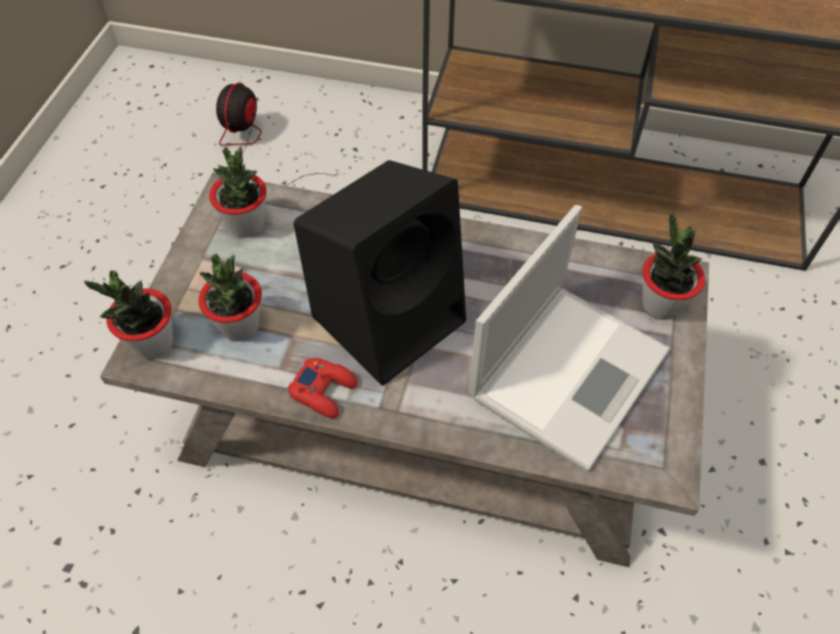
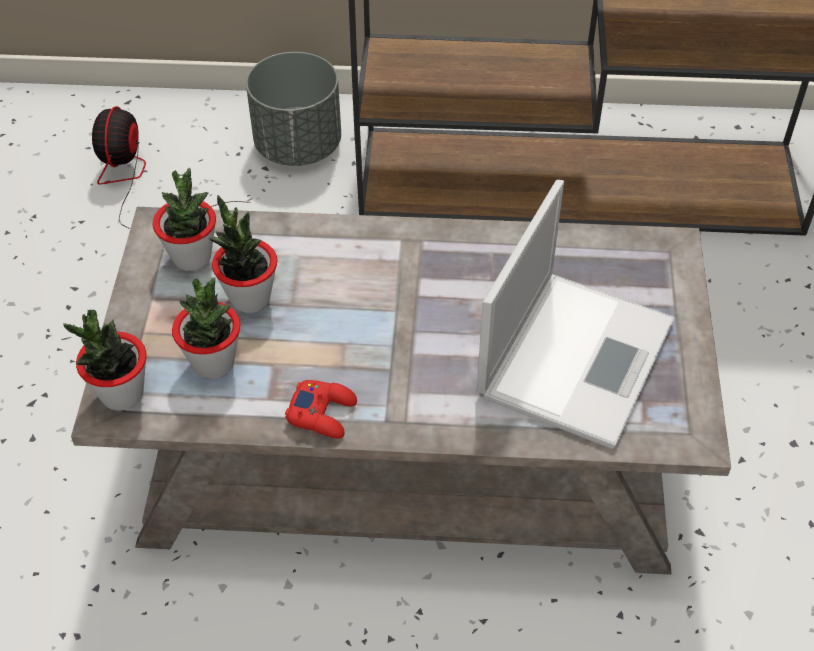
camera: 10 degrees left, 5 degrees down
(386, 134) = (299, 146): none -> grey planter
(391, 316) = (376, 329): black speaker -> none
(660, 305) = (656, 277): potted plant -> potted plant (250, 298)

